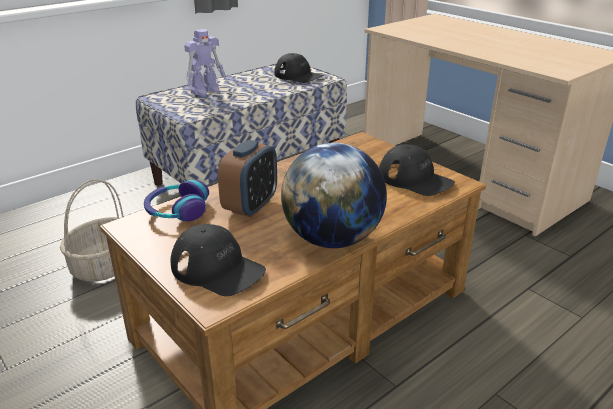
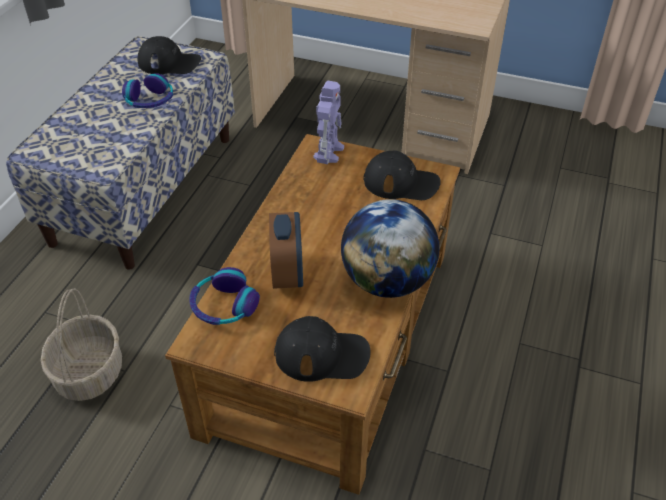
camera: 30 degrees left, 15 degrees up
(206, 90) = (83, 121): toy robot -> toy robot (329, 152)
(262, 90) = (150, 100): none -> headphones

